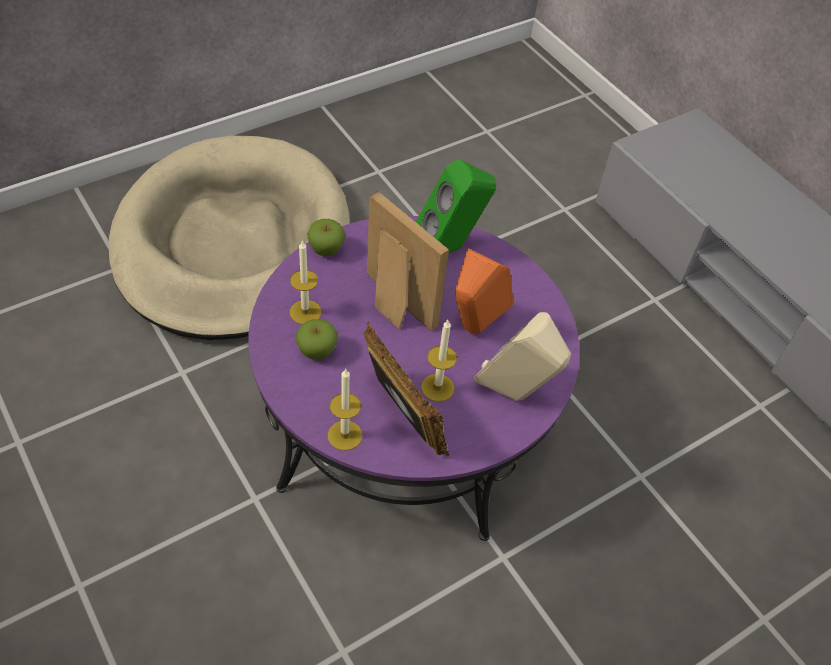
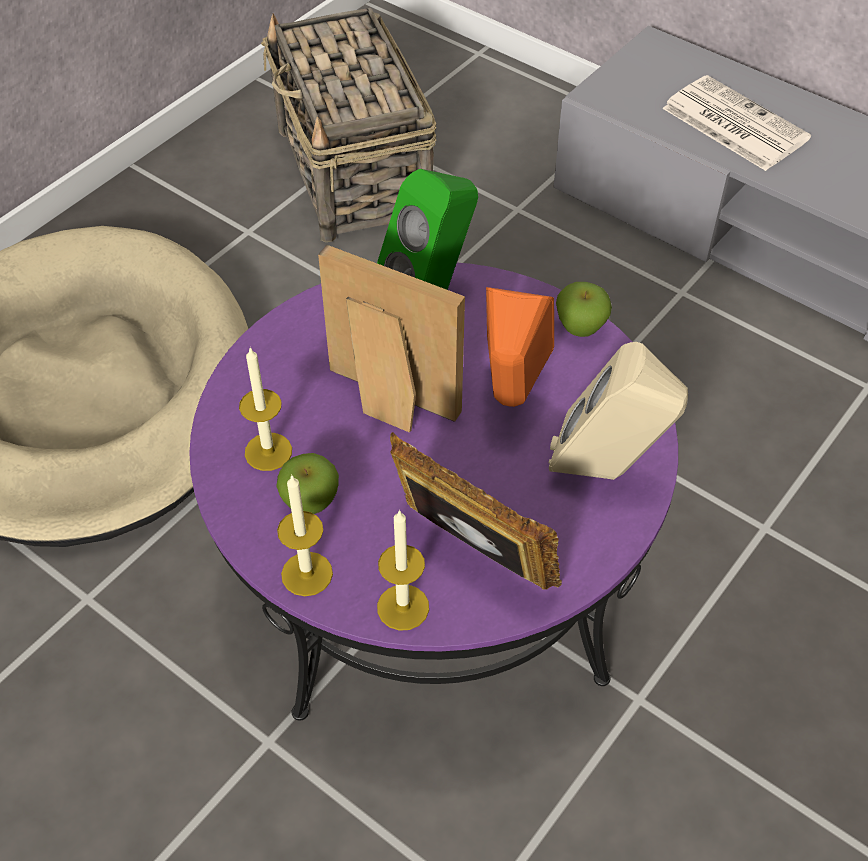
camera: 15 degrees left, 0 degrees up
(326, 250) = (258, 355): apple -> apple (580, 328)
(437, 387) = (499, 496): candle -> candle (307, 574)
(463, 153) = (353, 174): none -> basket
(726, 192) = (732, 123): none -> newspaper

